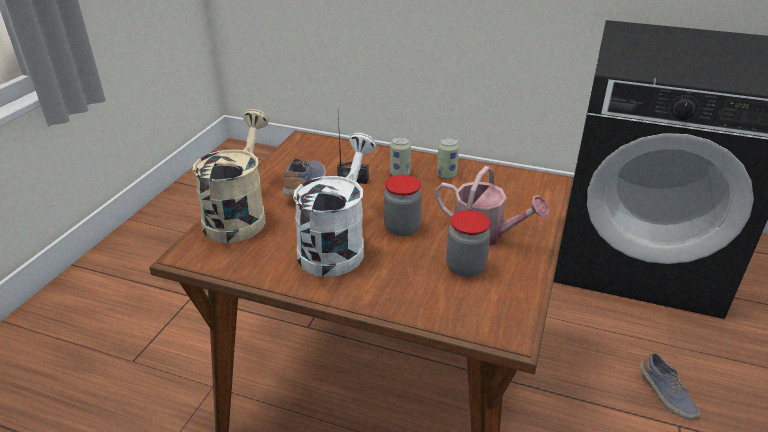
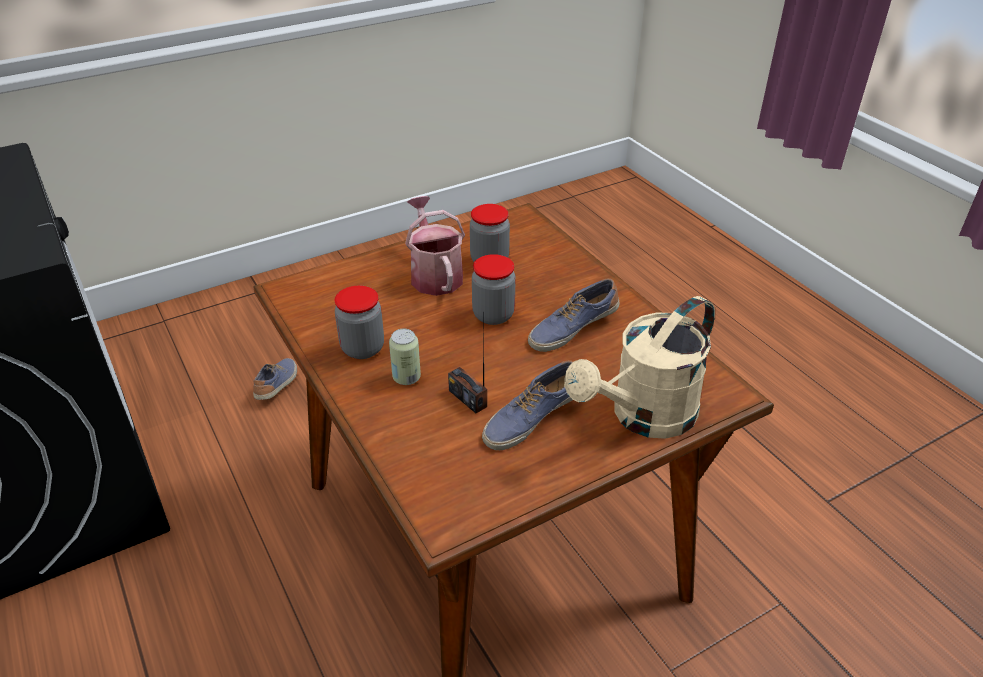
camera: 140 degrees left, 5 degrees up
(336, 245) = (572, 329): white watering can -> shoe
(446, 175) = (362, 348): can -> jar

